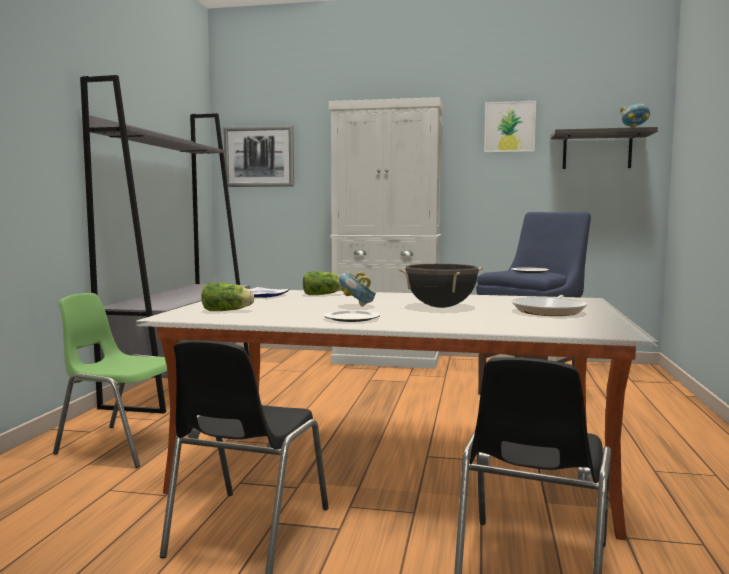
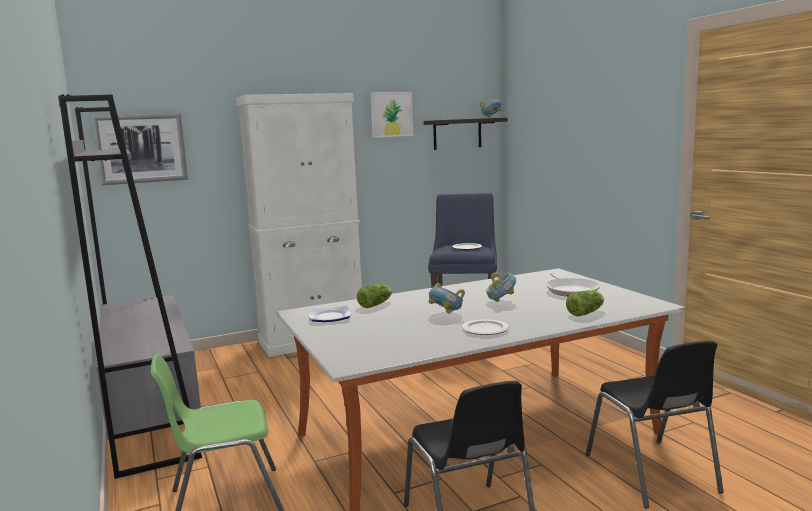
camera: 35 degrees left, 5 degrees up
(228, 311) = (370, 344): lettuce -> lettuce (586, 313)
(440, 307) = (500, 301): black cooking pot -> bowl

